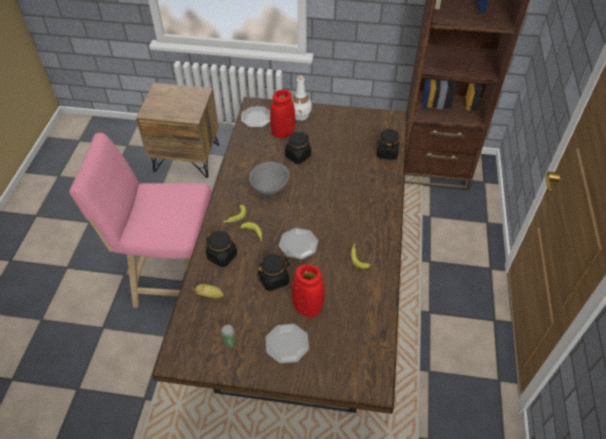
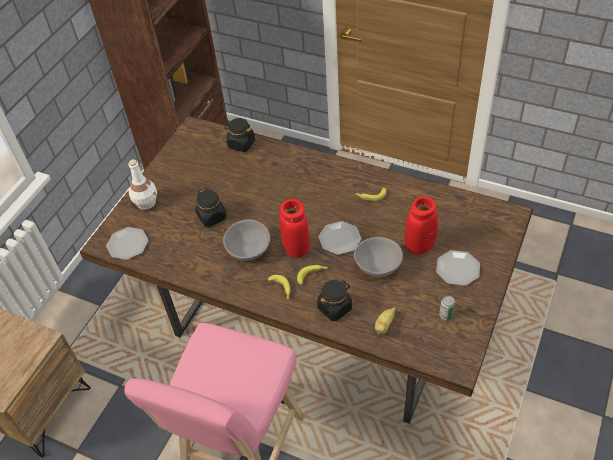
camera: 70 degrees left, 0 degrees up
(274, 279) = (379, 267): black jar -> grey bowl
(283, 133) = (167, 224): red vase -> red vase (296, 248)

